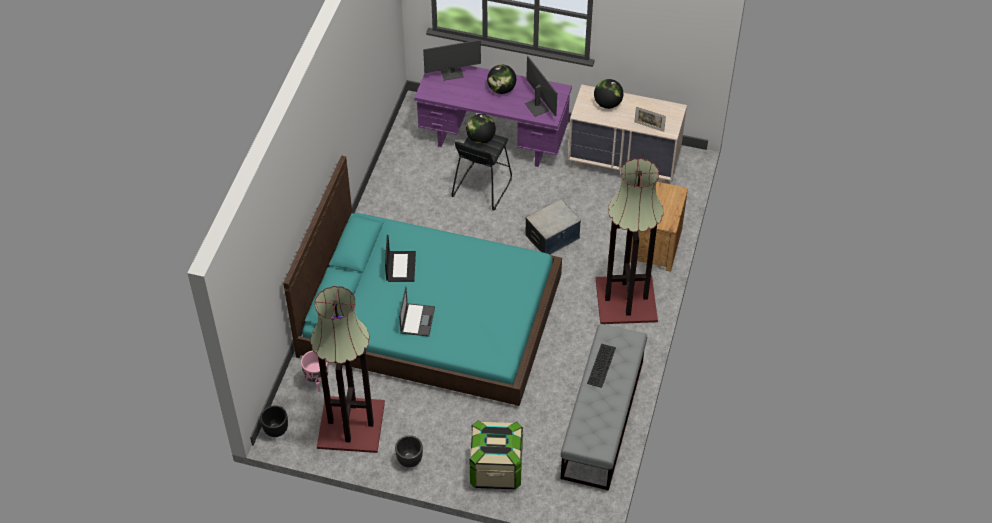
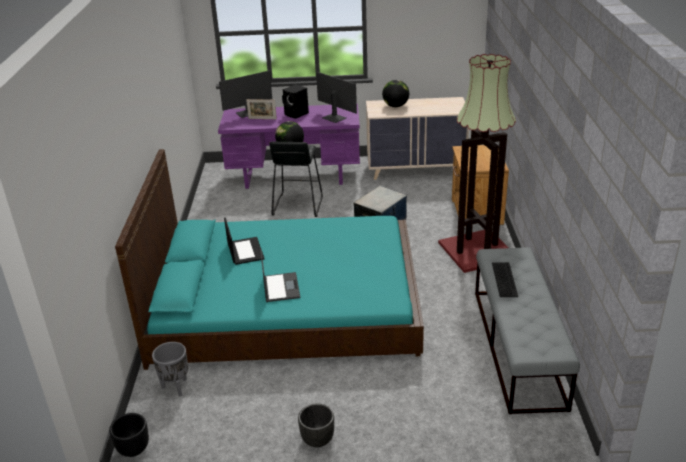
camera: 15 degrees left, 20 degrees down
(317, 382) = (176, 387): pink planter -> grey planter
(350, 424) = (229, 419): floor lamp -> none
(496, 469) = (428, 423): storage box -> none
(501, 89) = (297, 114): globe -> black speaker
(649, 127) = (440, 111): picture frame -> picture frame (262, 119)

